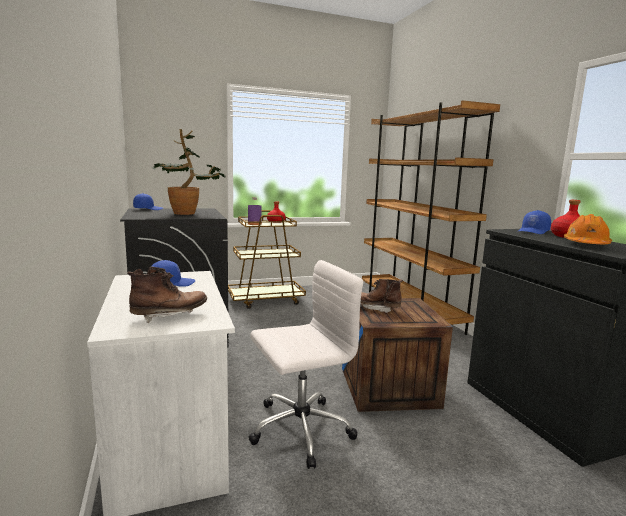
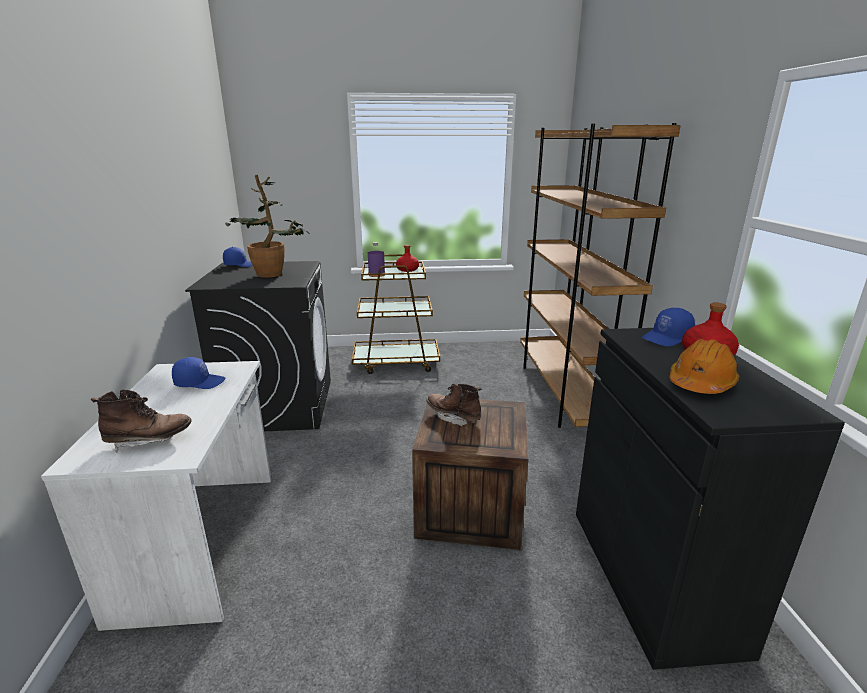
camera: 15 degrees right, 10 degrees up
(299, 430) = (334, 553): white office chair -> none

